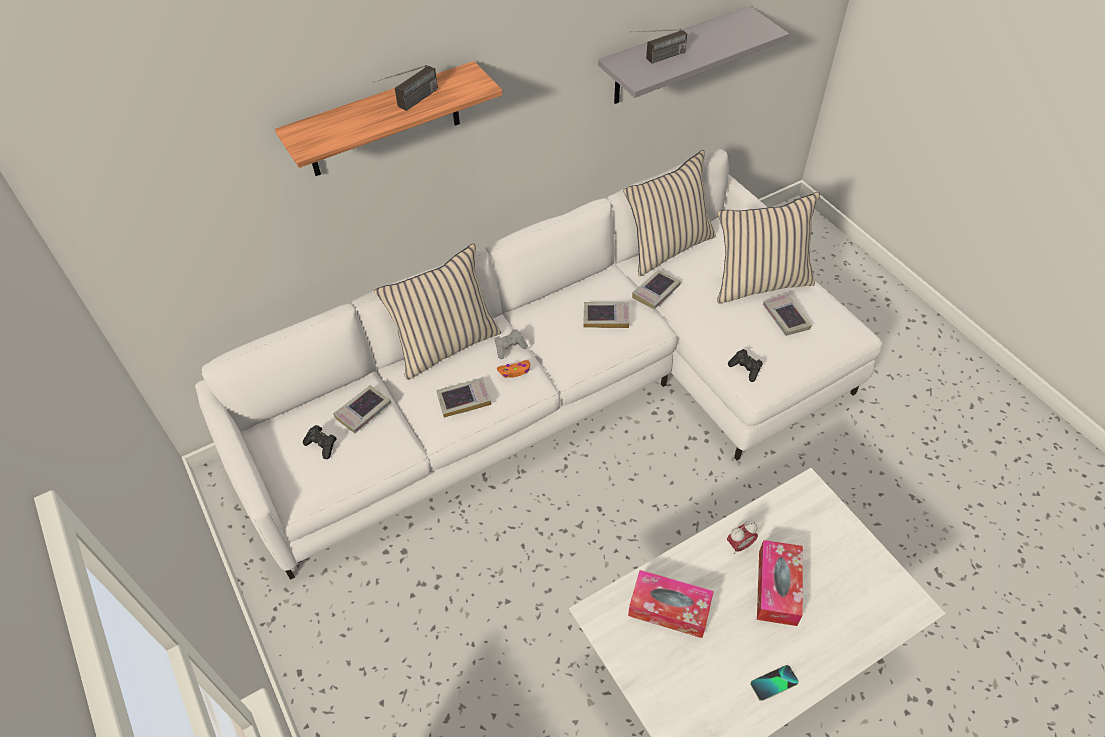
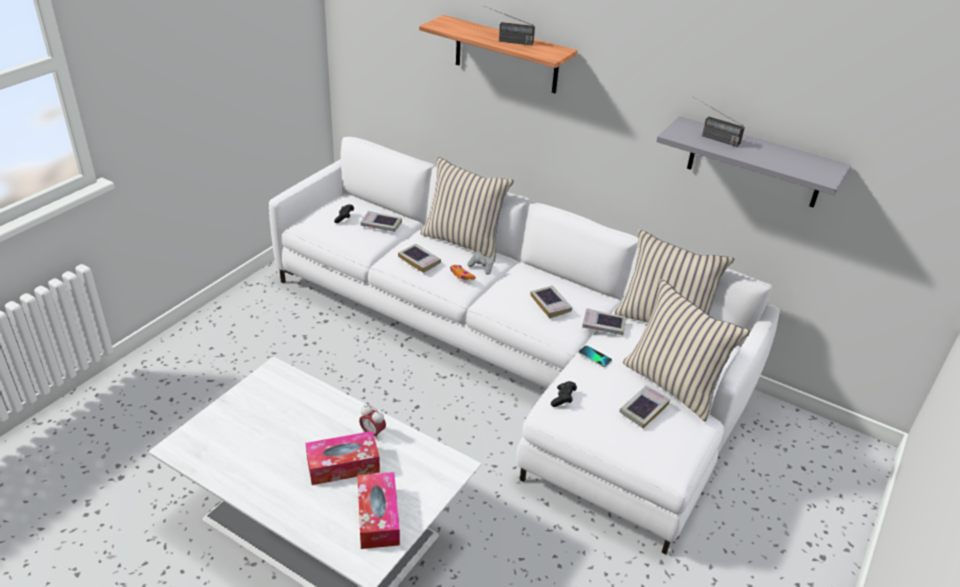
camera: 60 degrees right, 15 degrees down
(669, 608) = (295, 406): tissue box -> tissue box (378, 517)
(774, 683) = (253, 481): phone -> phone (594, 357)

